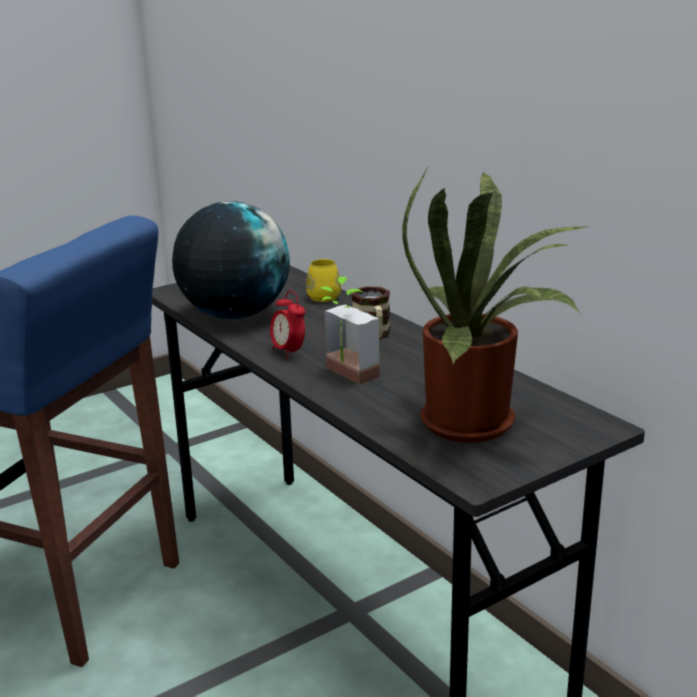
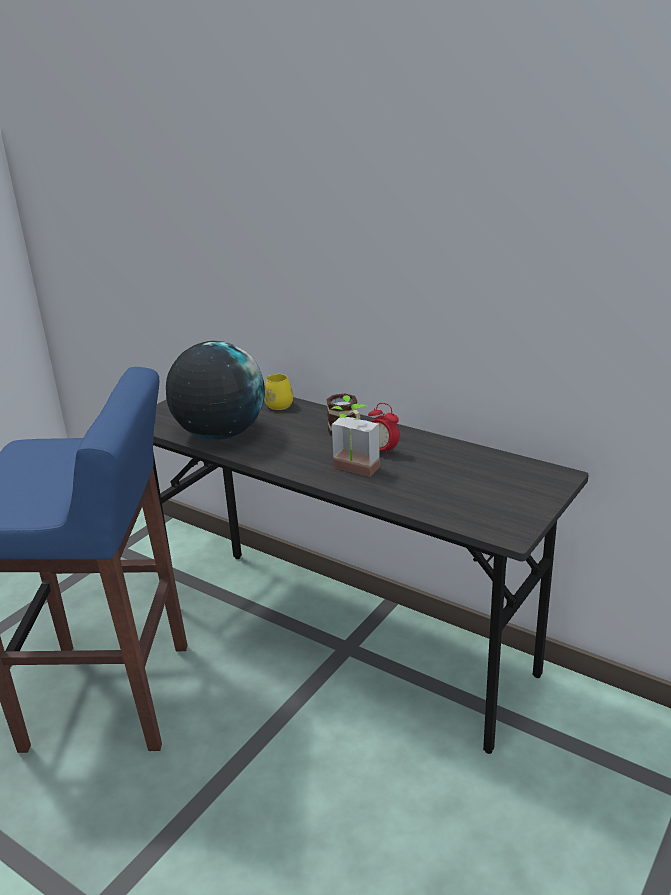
camera: 20 degrees left, 5 degrees up
(288, 352) = (293, 459): alarm clock -> alarm clock (381, 451)
(478, 425) = (479, 492): potted plant -> none

